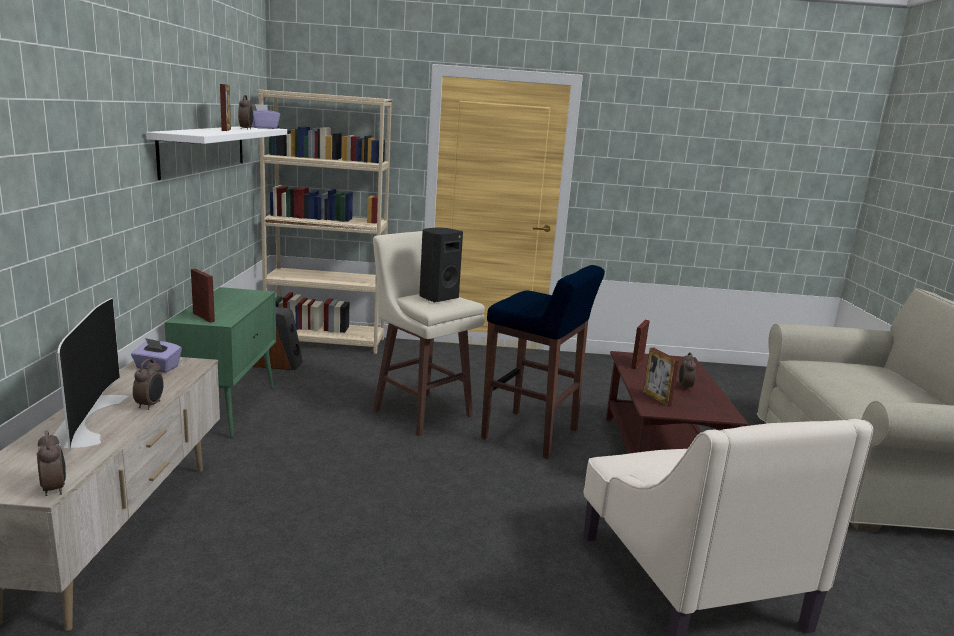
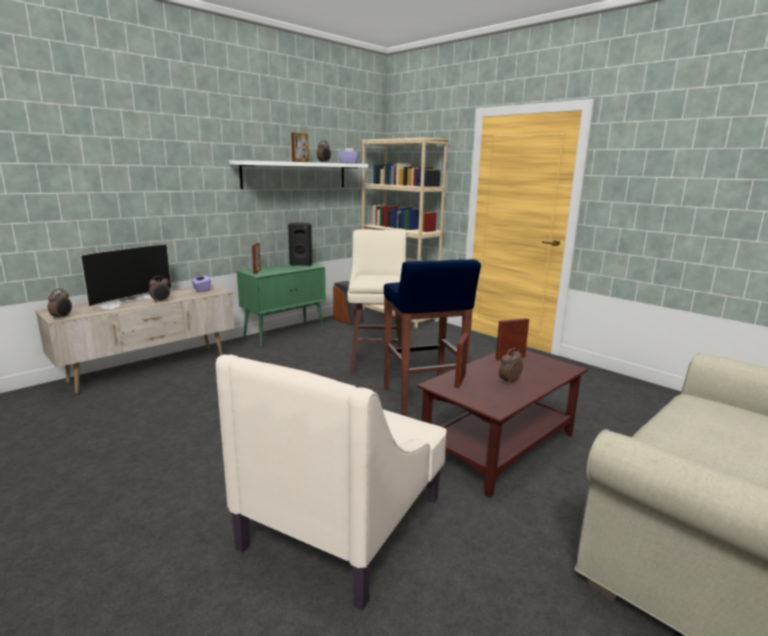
camera: 45 degrees right, 0 degrees up
(437, 297) = (382, 277): black speaker -> black speaker (301, 264)

